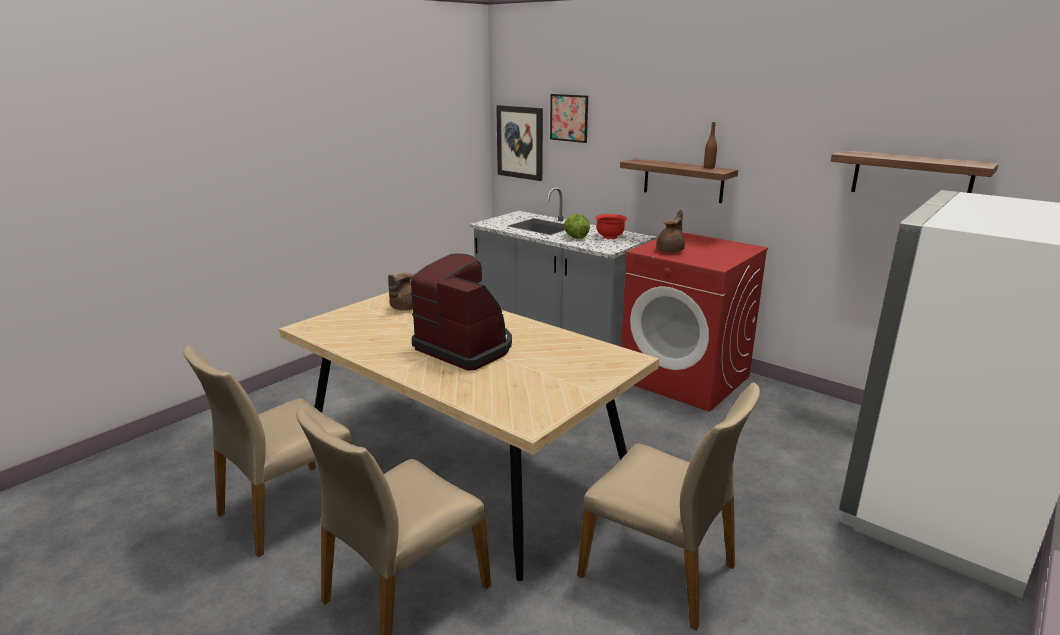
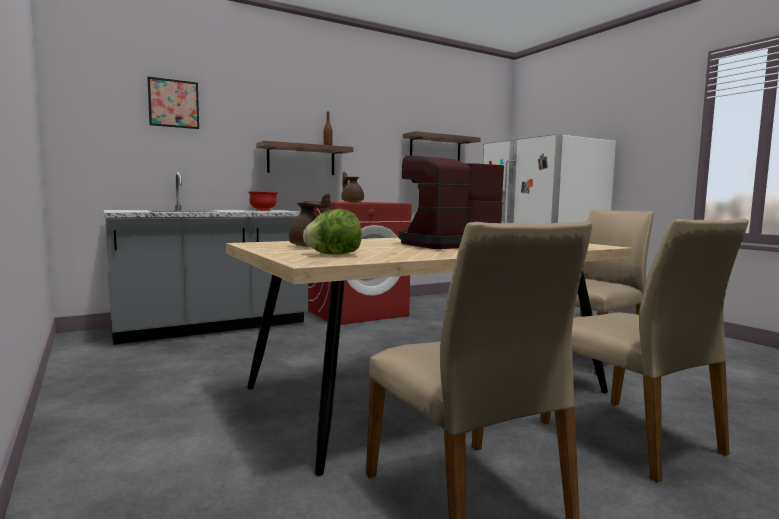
camera: 70 degrees left, 15 degrees down
(520, 142) = (99, 129): picture -> none
(575, 237) = (244, 211): lettuce -> lettuce (333, 254)

